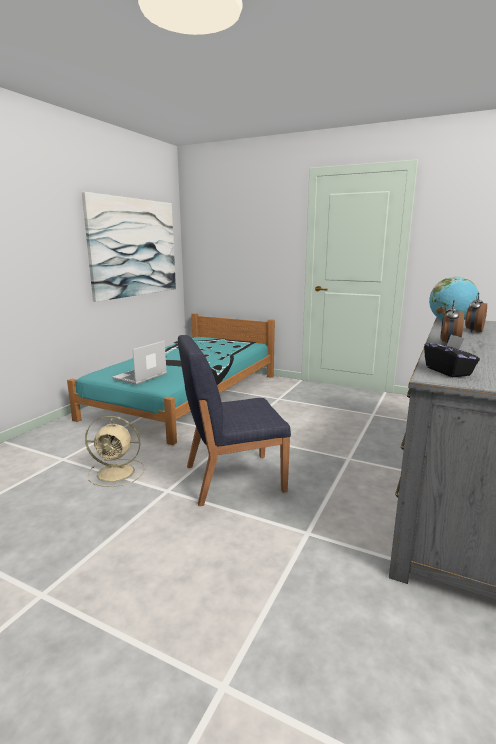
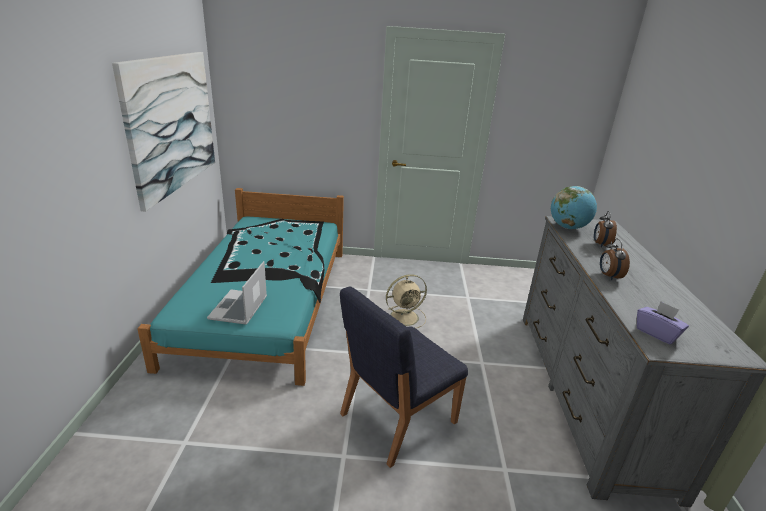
camera: 25 degrees left, 10 degrees up
(117, 472) = (269, 445): beige fan -> beige fan (405, 317)
(448, 371) = (657, 333): black tissue box -> purple tissue box

